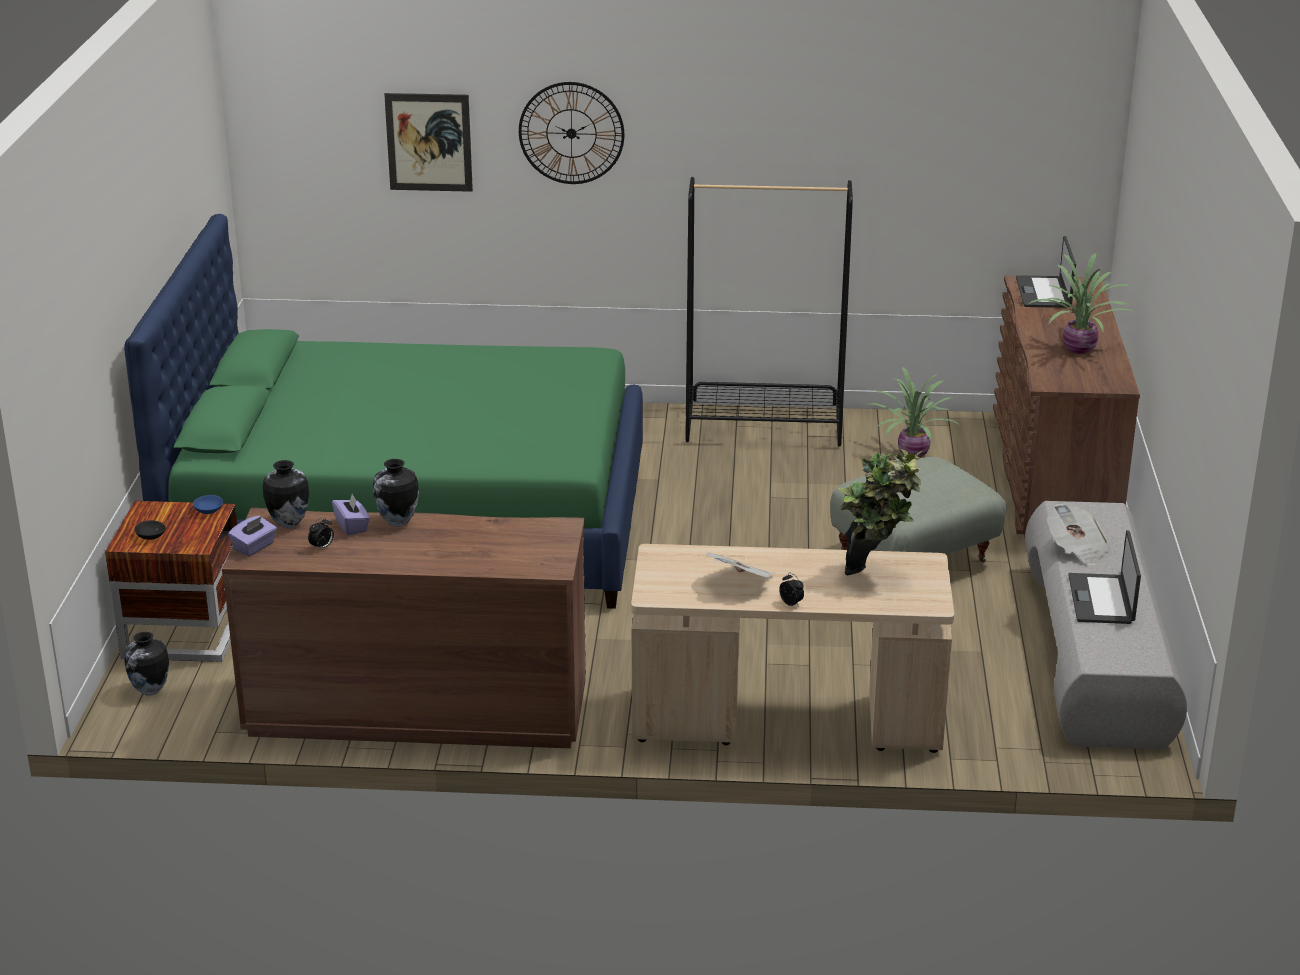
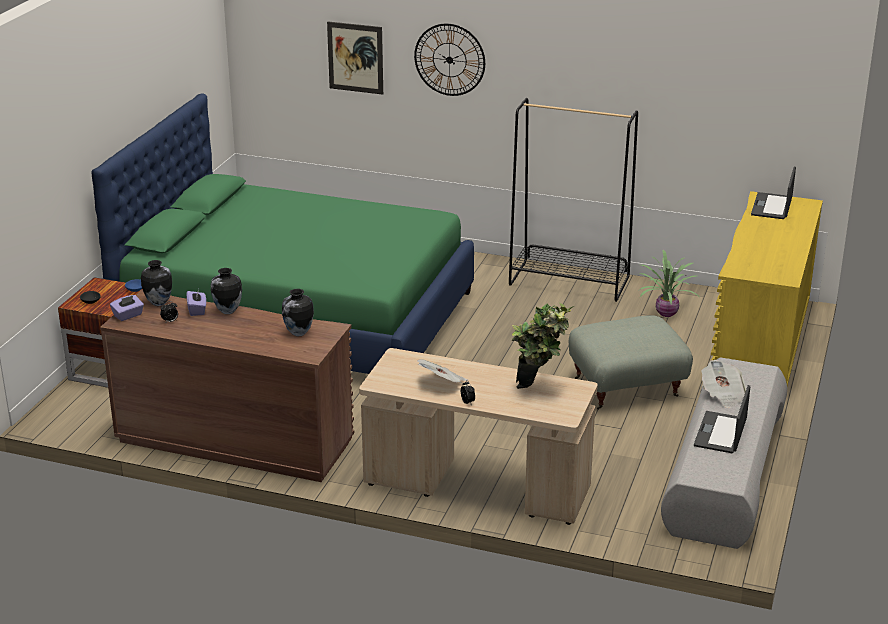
camera: 15 degrees right, 0 degrees up
(150, 691) = (75, 403): vase -> vase (298, 333)
(1053, 478) = (761, 343): brown dresser -> yellow dresser
(1079, 349) = (774, 249): potted plant -> none

